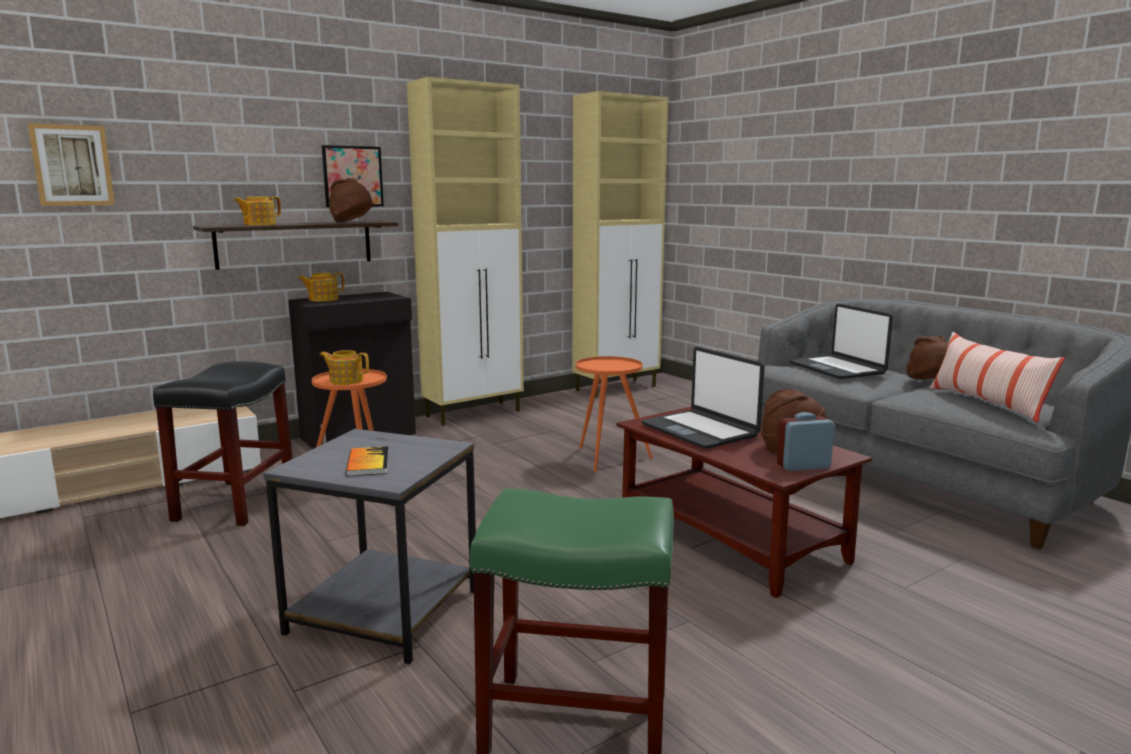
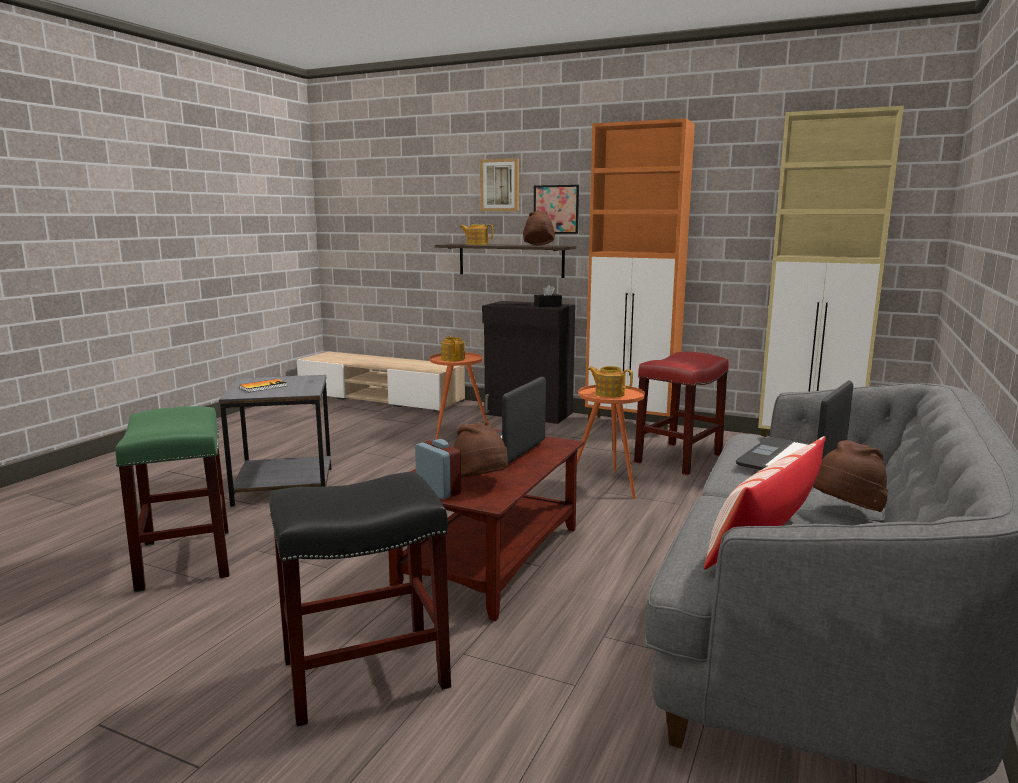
camera: 60 degrees right, 0 degrees up
(72, 165) = (395, 204): picture -> picture (500, 185)
(236, 502) = (389, 422): black stool -> black stool (366, 672)
(322, 299) = (514, 303): teapot -> teapot (609, 394)
(375, 296) = (547, 305): none -> black tissue box
(474, 413) = (632, 425): beige cabinet -> orange cabinet
(583, 423) = (678, 459): none -> red stool

